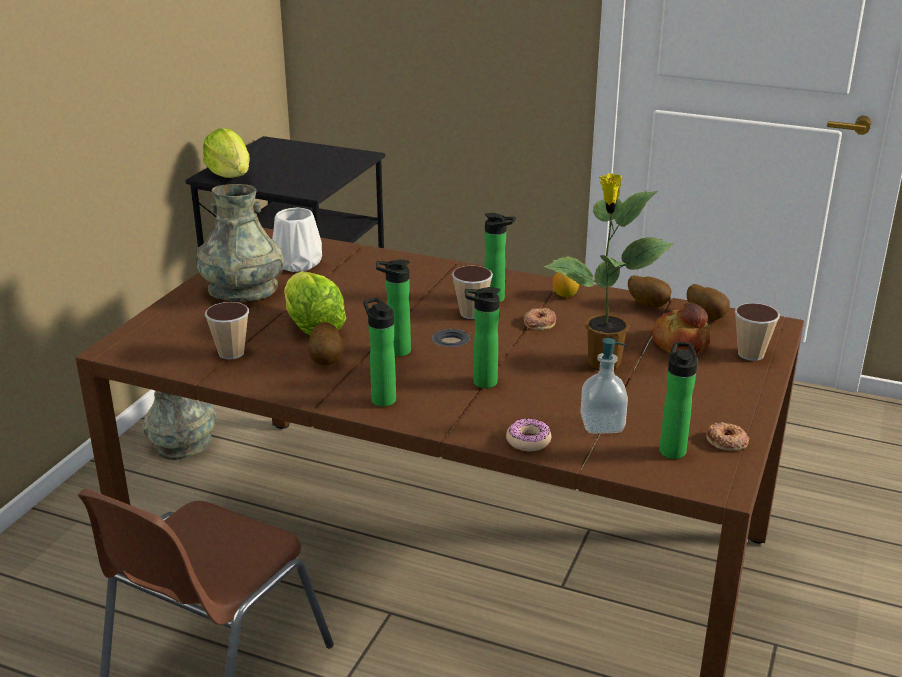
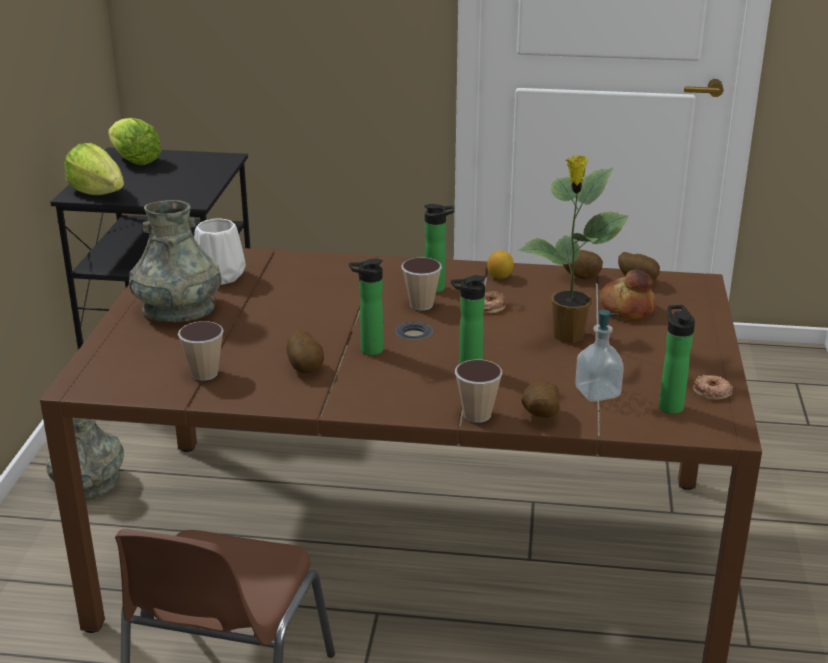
camera: 15 degrees left, 0 degrees up
(312, 326) = (271, 336): lettuce -> lettuce (134, 160)
(381, 398) = (380, 397): bottle -> none
(528, 441) = (539, 417): donut -> potato
(750, 354) = (693, 311): cup -> cup (477, 415)

